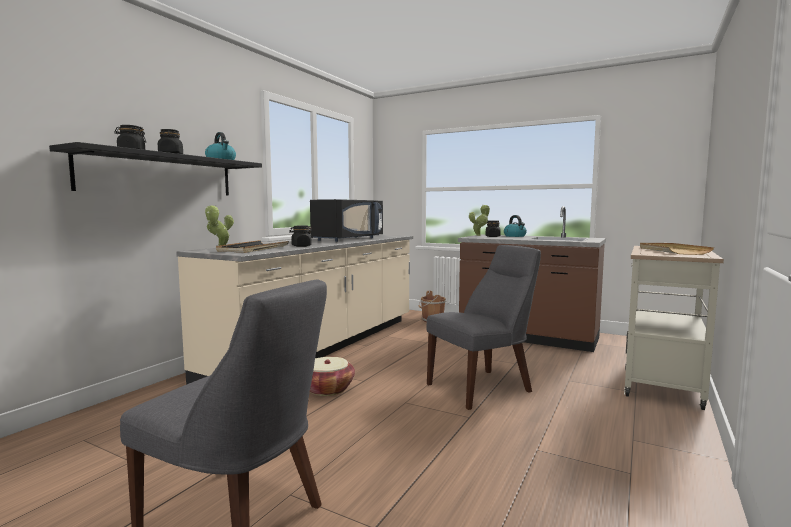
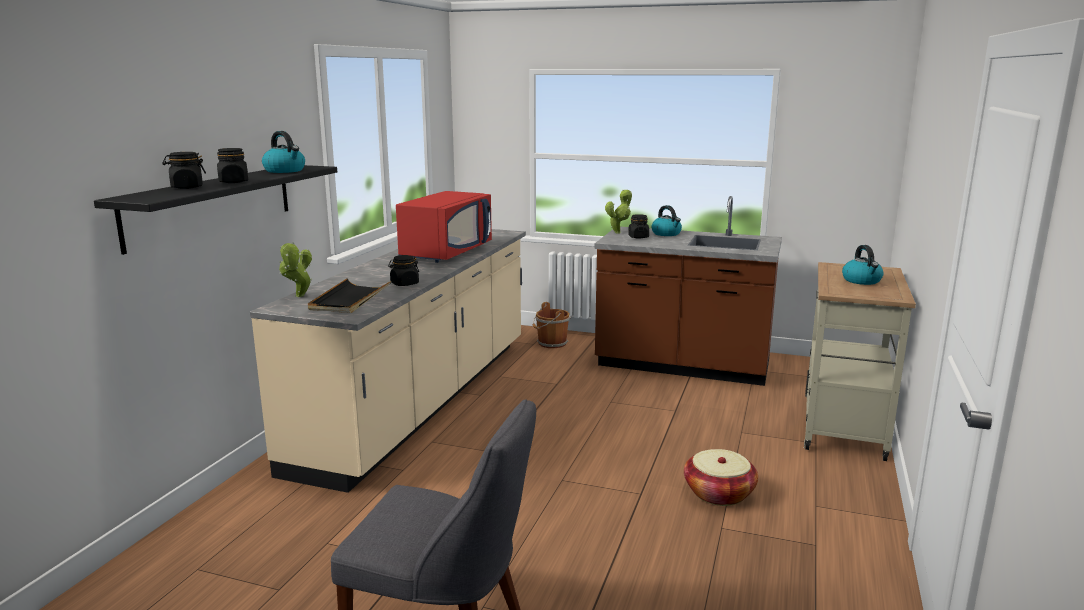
camera: 10 degrees left, 10 degrees up
(327, 389) = (460, 469): basket -> basket (718, 493)
(348, 239) = (447, 252): black microwave -> red microwave
(483, 387) = (646, 450): grey chair -> none
(672, 251) = (862, 281): beige tray -> kettle

